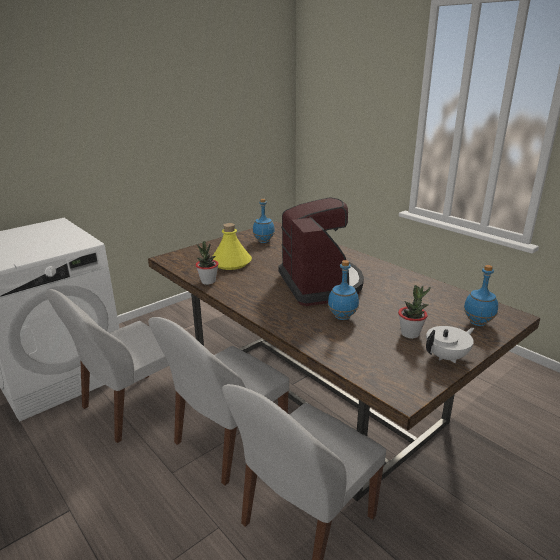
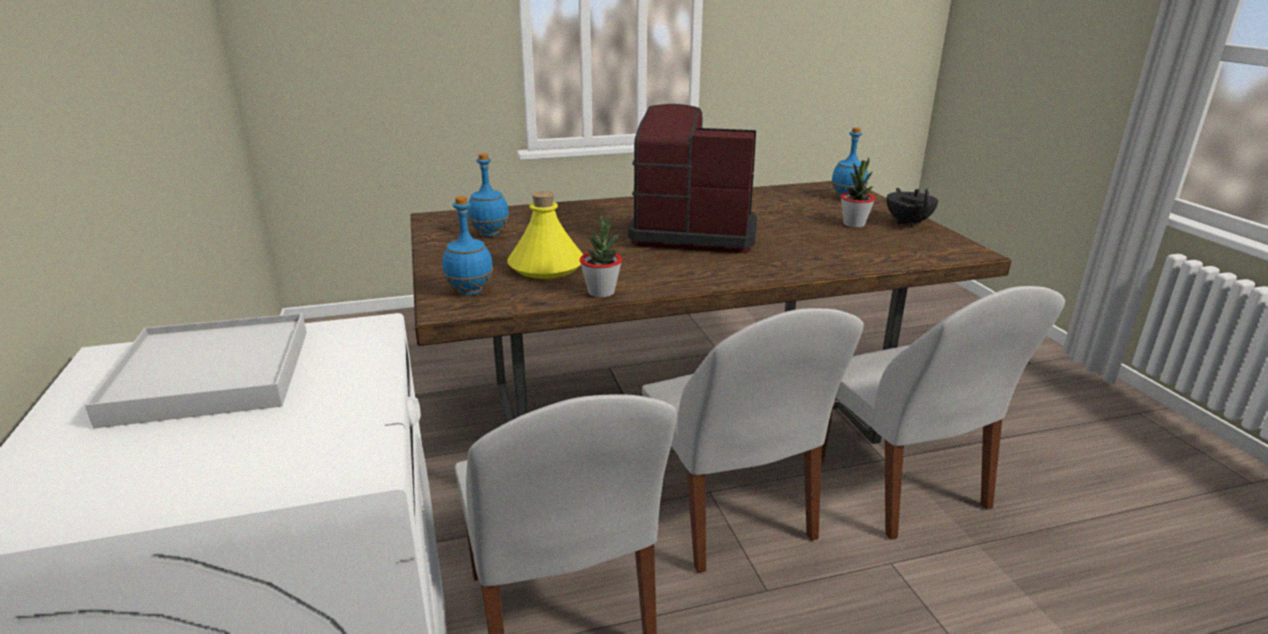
camera: 65 degrees left, 0 degrees up
(46, 235) = (211, 375): none -> white tray
(342, 317) = (794, 241): blue bottle -> blue bottle (470, 291)
(447, 357) = (908, 222): white teapot -> black teapot

